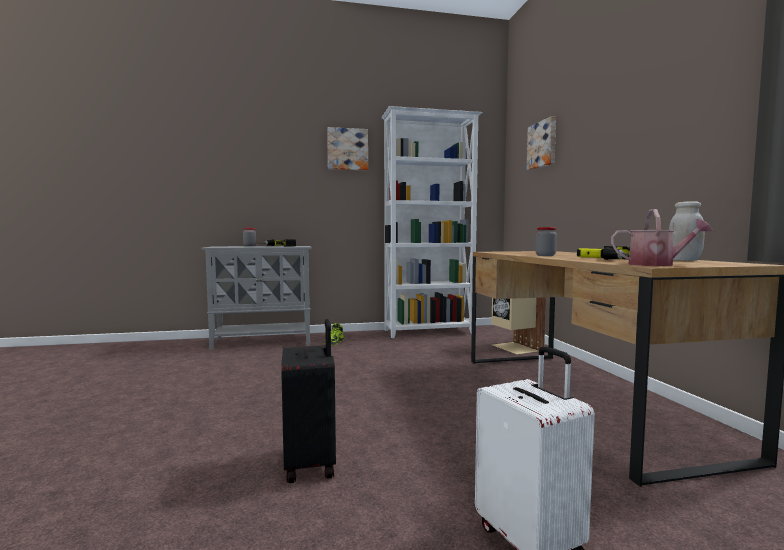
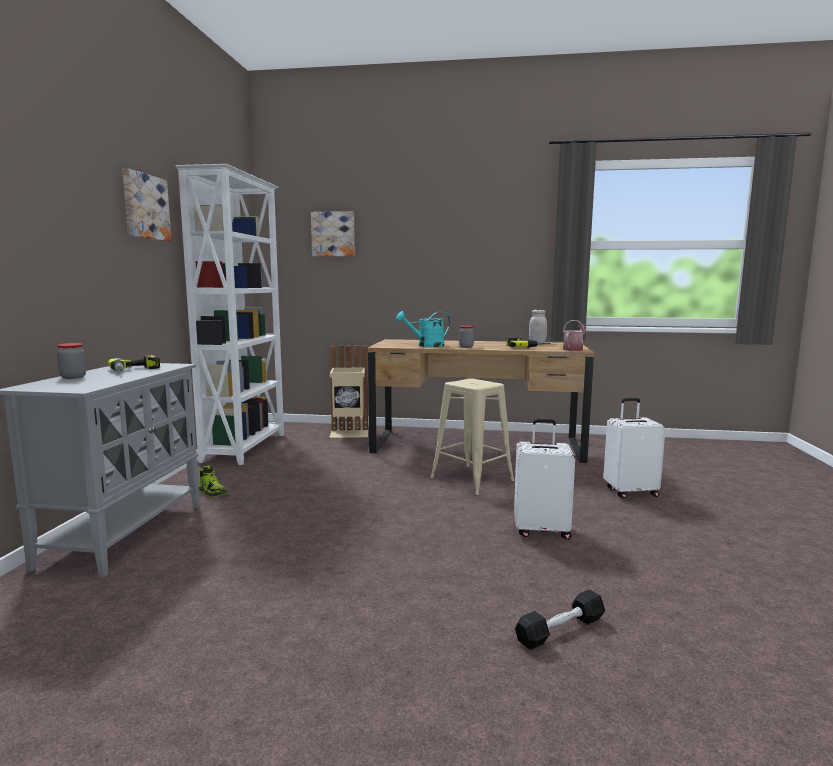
camera: 70 degrees left, 5 degrees up
(72, 489) = (560, 630): none -> black dumbbell
(311, 463) = (541, 530): black suitcase -> white suitcase
(446, 410) = (471, 479): none -> beige stool
(523, 253) = (426, 346): none -> turquoise watering can

